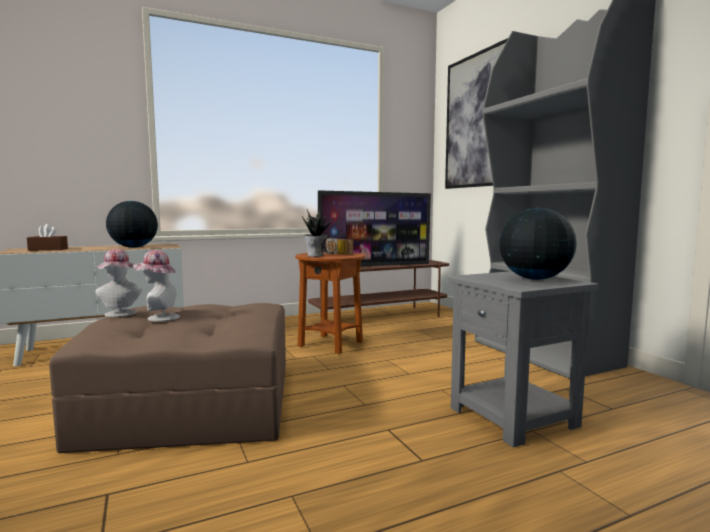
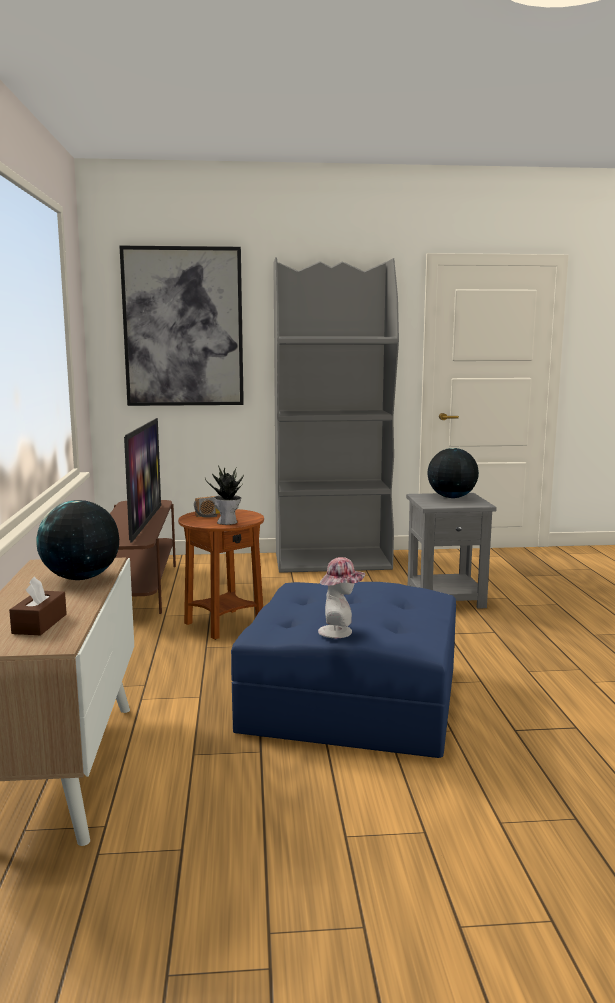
camera: 70 degrees left, 5 degrees up
(159, 317) = (370, 616): hat -> none
(196, 402) = (352, 698): brown ottoman -> blue ottoman

